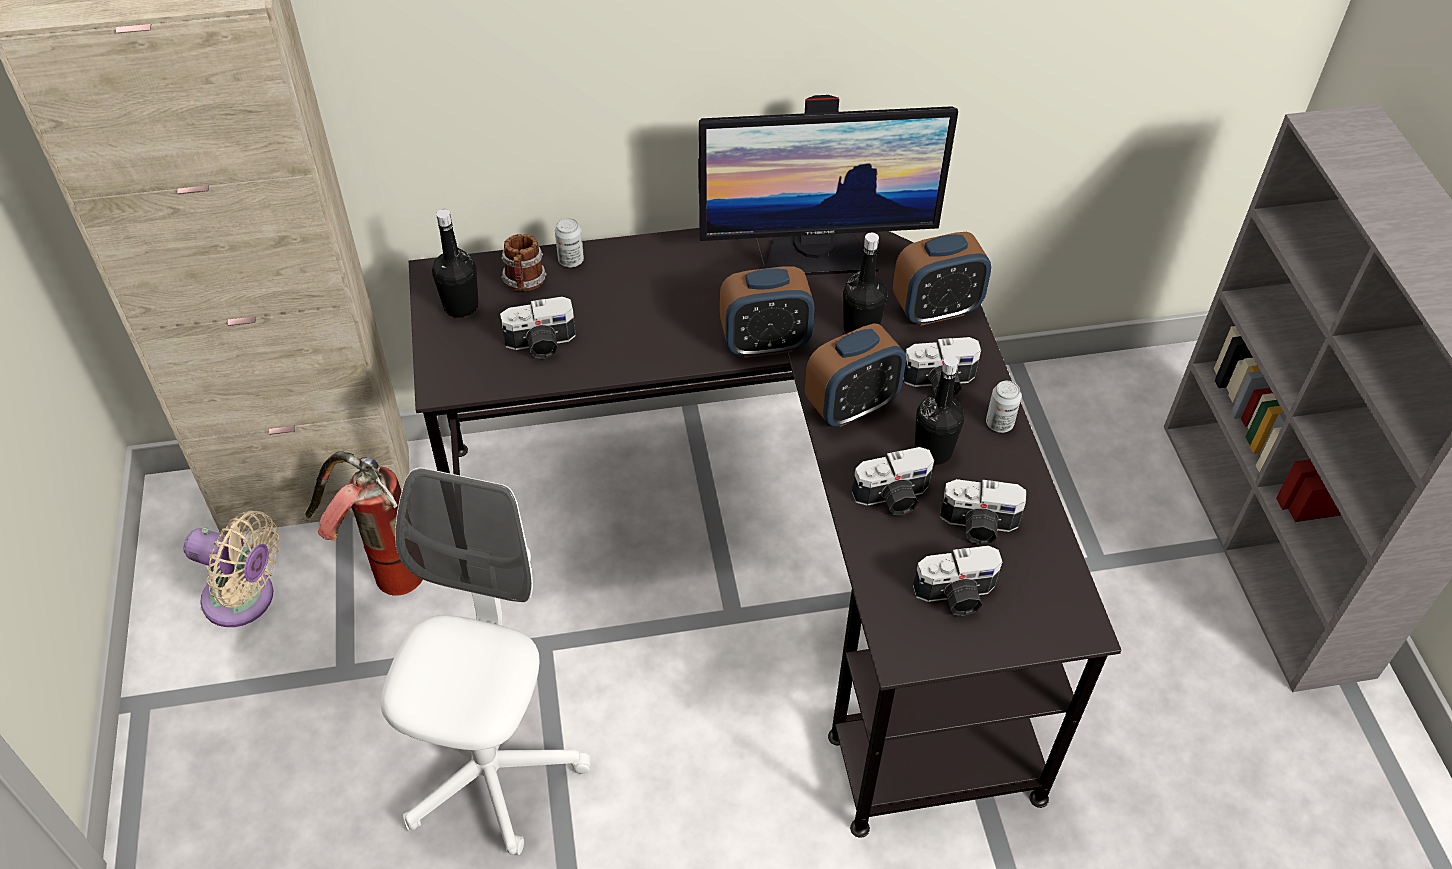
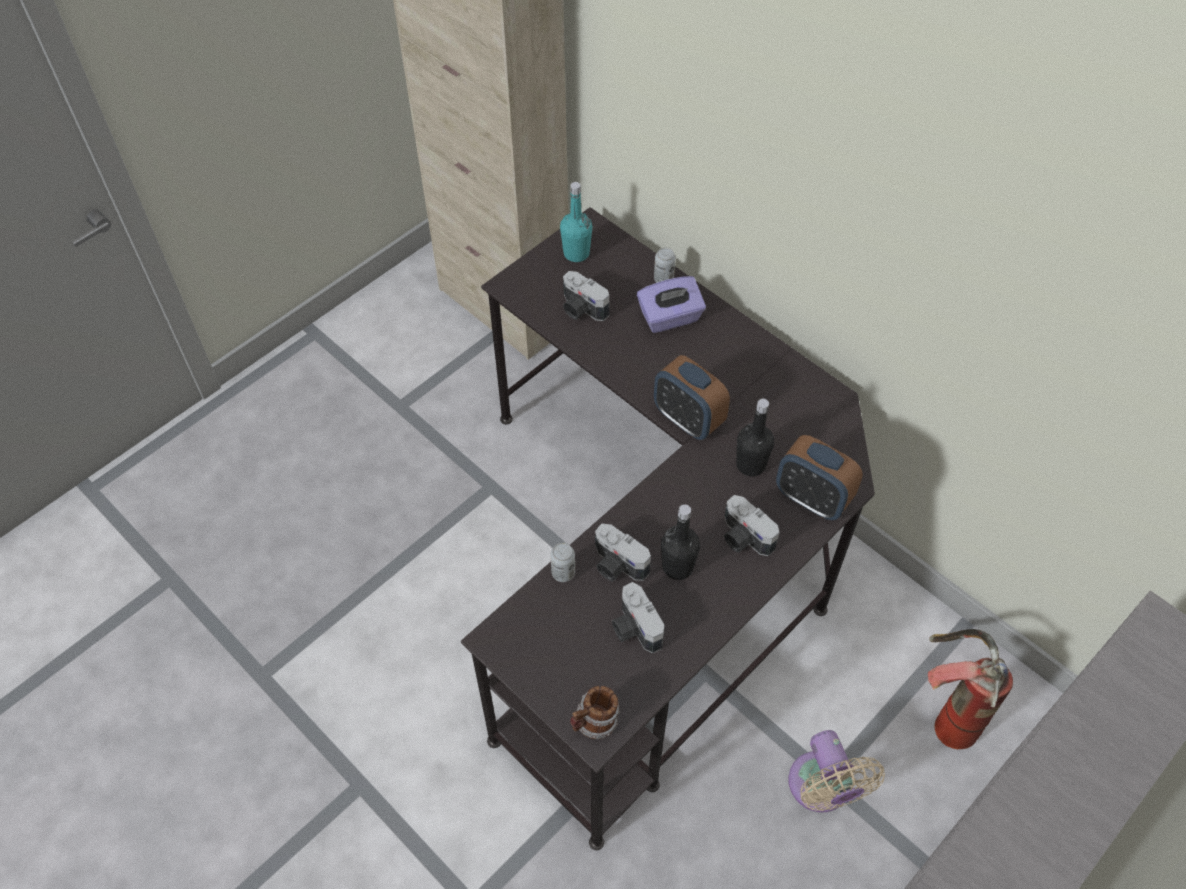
camera: 55 degrees right, 5 degrees up
(245, 600) = (408, 329): beige fan -> beige fan (821, 789)
(379, 571) = (475, 375): fire extinguisher -> fire extinguisher (944, 713)
(461, 306) = (576, 253): black bottle -> turquoise bottle
(491, 770) = (391, 517): white office chair -> none
(525, 283) = (623, 270): mug -> mug (594, 723)
(626, 284) = (670, 318): none -> purple tissue box
(816, 253) = (797, 400): monitor -> none
(851, 406) = (676, 498): alarm clock -> none
(956, 596) = (564, 646): camera -> none
(999, 424) = (738, 593): can -> can (563, 573)

